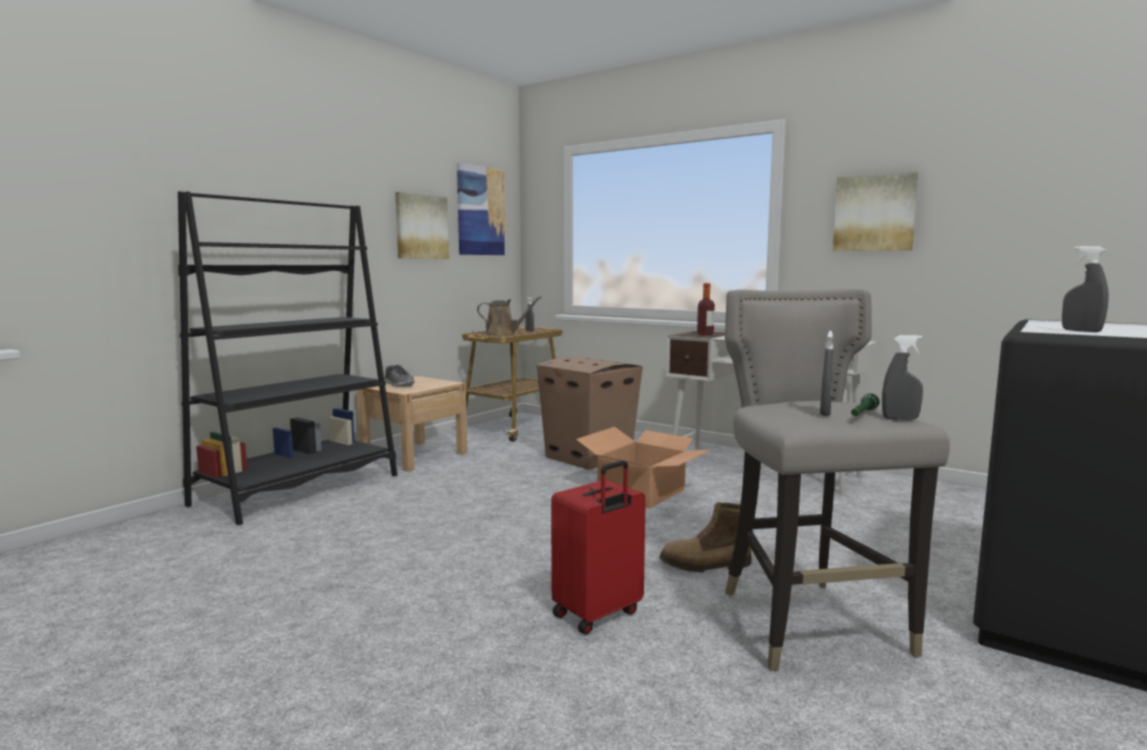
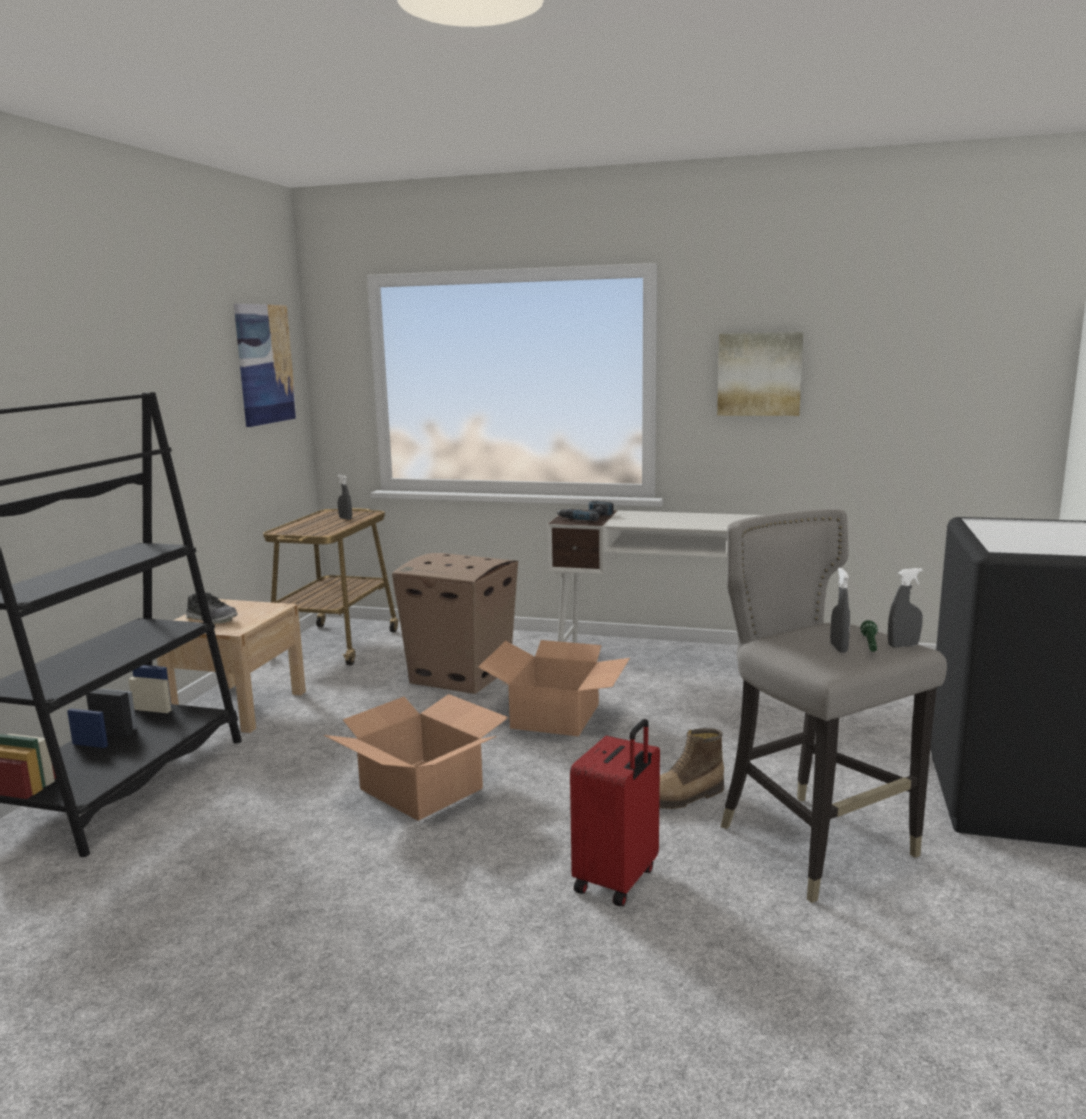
camera: 20 degrees left, 5 degrees up
(421, 227) = (202, 398): picture -> none
(495, 523) = (422, 788): none -> cardboard box
(503, 334) = (320, 529): brown watering can -> none
(705, 334) = (587, 517): bottle -> power drill
(1081, 331) = (1031, 545): grey spray bottle -> none

